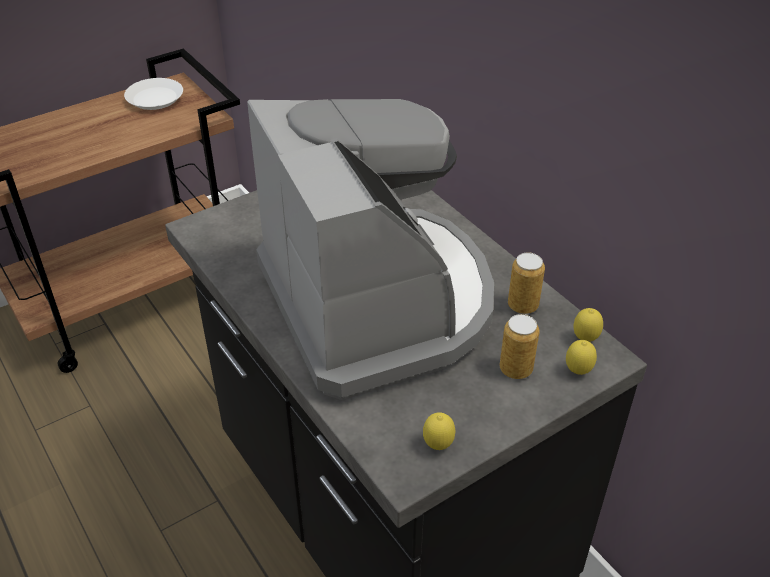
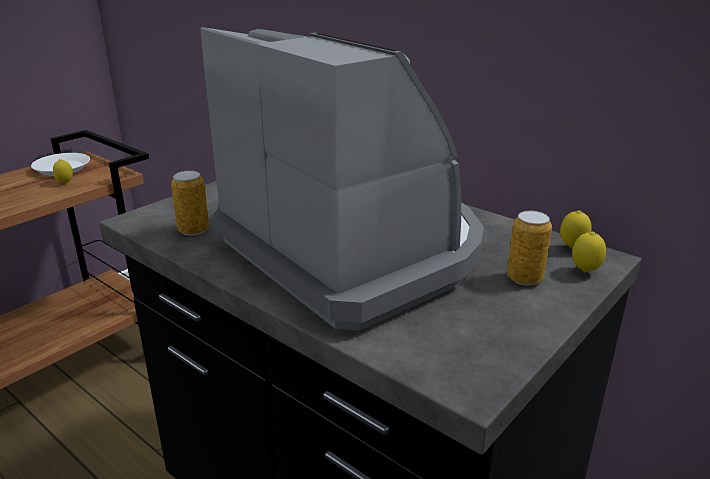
camera: 15 degrees left, 15 degrees down
(438, 446) = (490, 354): lemon -> lemon (65, 183)
(522, 305) = (497, 233): can -> can (193, 230)

